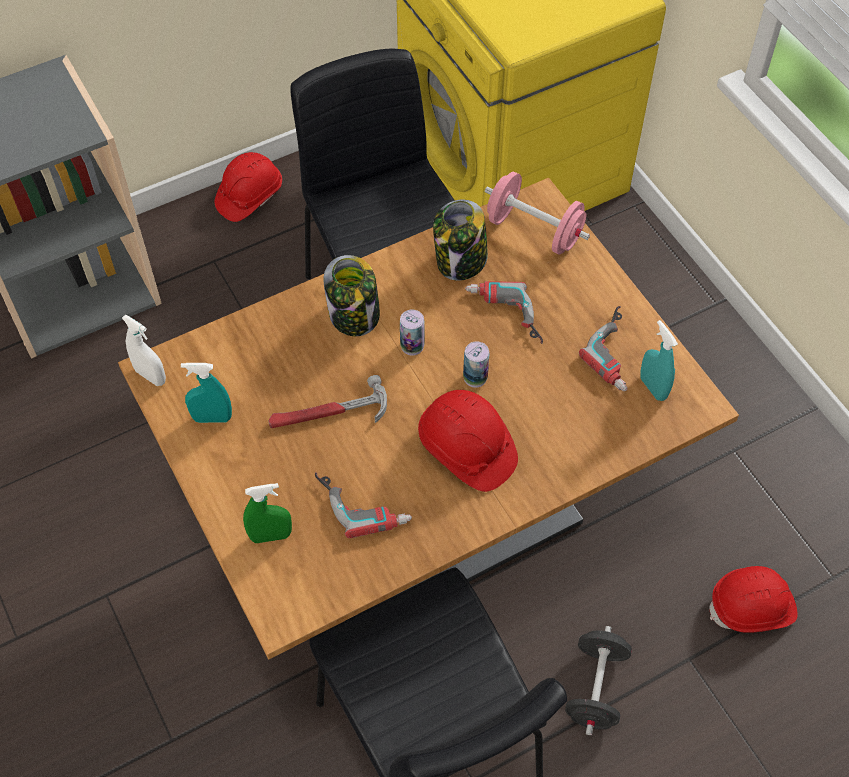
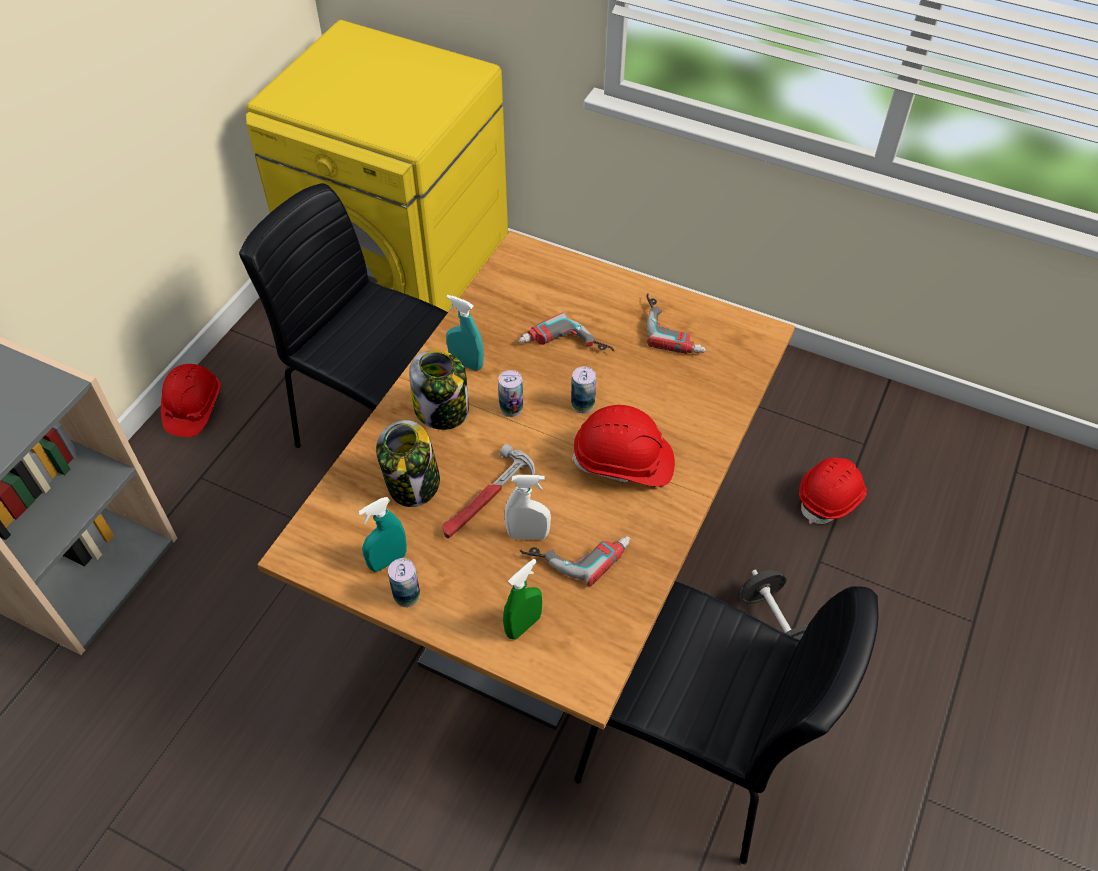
camera: 35 degrees left, 5 degrees down
(150, 376) = (300, 558): white spray bottle -> white spray bottle (528, 535)
(203, 456) = (407, 596): none -> can
(461, 261) = (495, 324): jar -> jar (413, 484)
(534, 230) = (533, 273): pink dumbbell -> none
(653, 387) = (720, 339): turquoise spray bottle -> turquoise spray bottle (466, 363)

